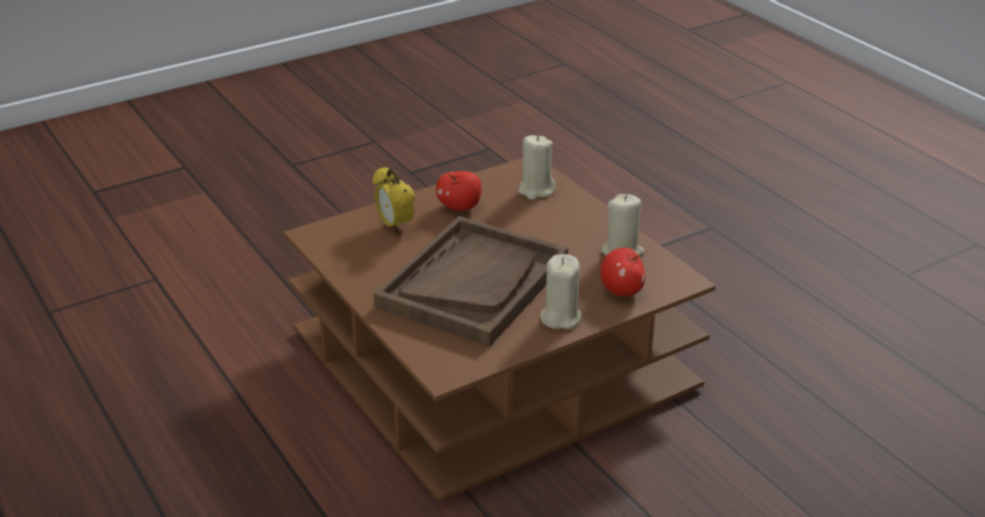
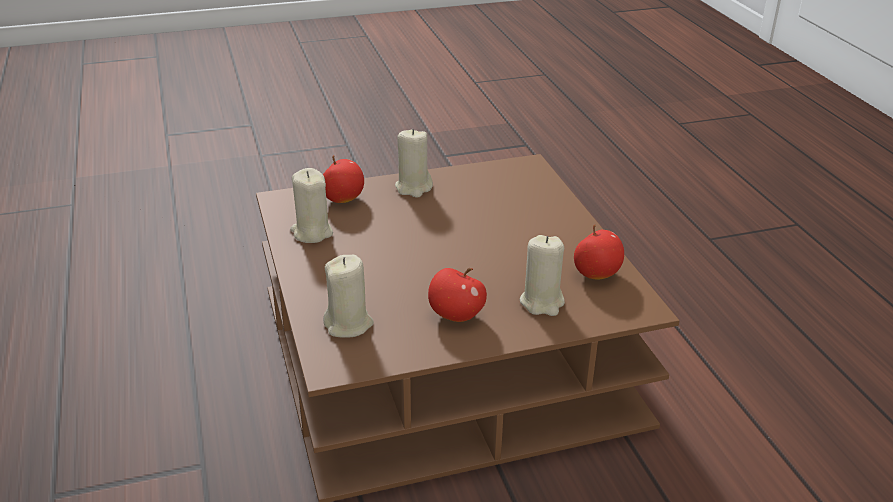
camera: 165 degrees left, 0 degrees up
(352, 255) = (596, 274): none -> apple
(395, 226) = (542, 302): alarm clock -> beige candle
(473, 283) = (477, 226): brown tray -> none

